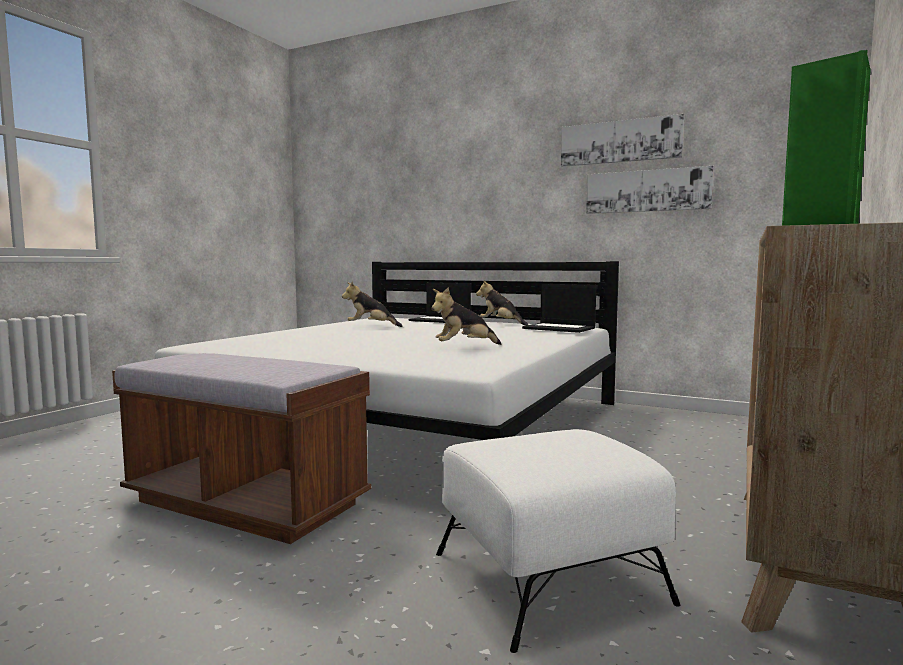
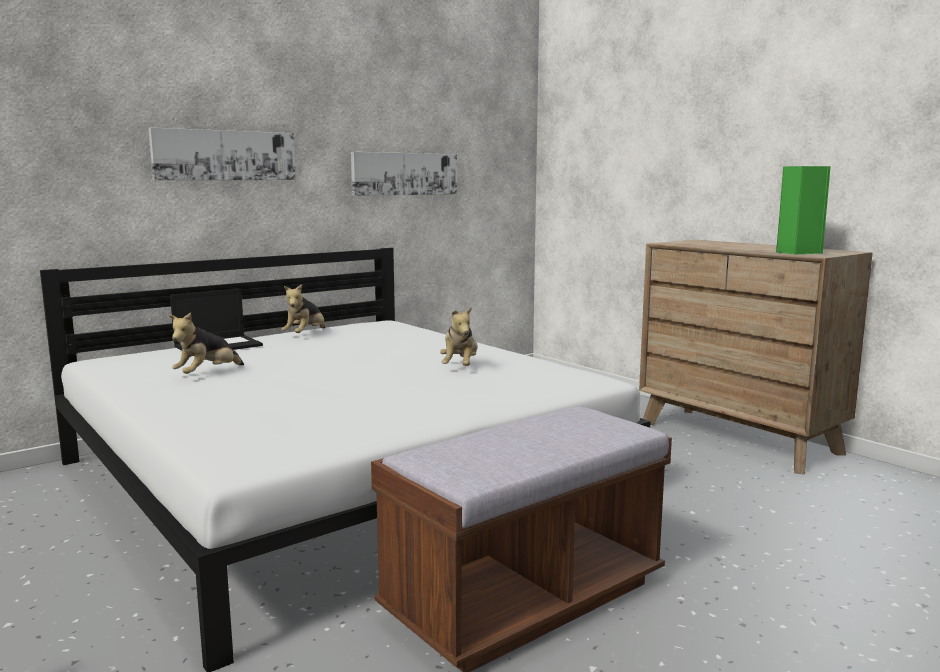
camera: 65 degrees left, 5 degrees up
(501, 324) = (305, 335): plush toy -> plush toy turned 45 degrees counterclockwise
(546, 577) = (735, 503): white ottoman -> none
(560, 328) = (397, 328): laptop -> none
(620, 142) = (378, 119): picture -> picture (225, 155)

